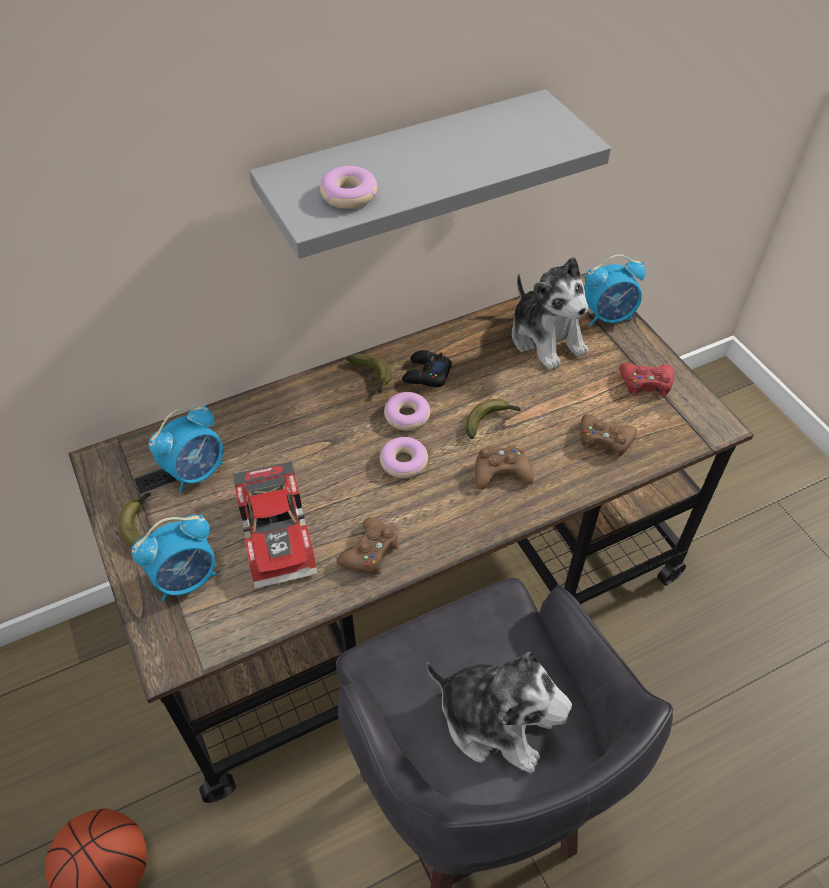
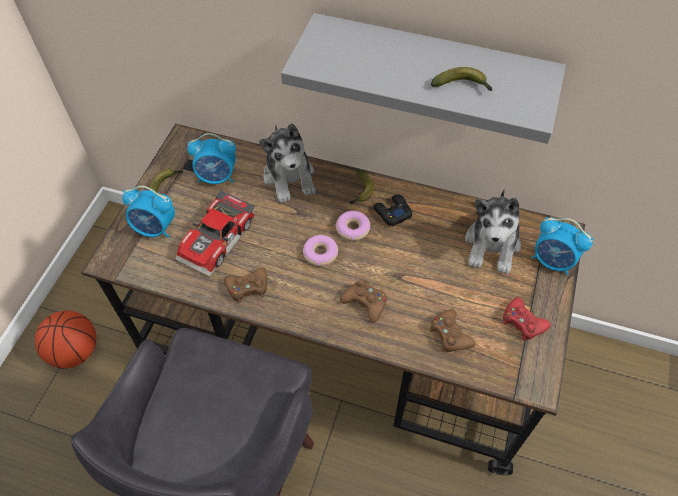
camera: 45 degrees right, 5 degrees up
(349, 195) = (344, 61): donut -> none
(490, 421) = (396, 268): banana -> banana (463, 86)
(496, 719) = (205, 427): plush toy -> plush toy (290, 177)

